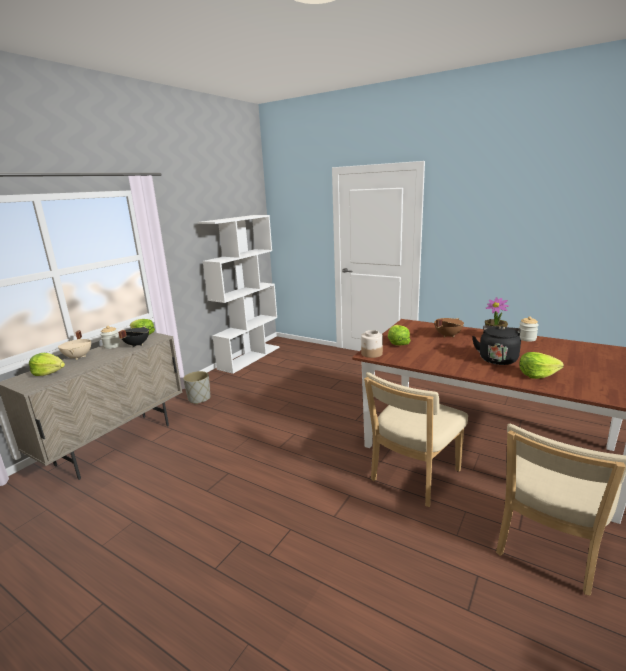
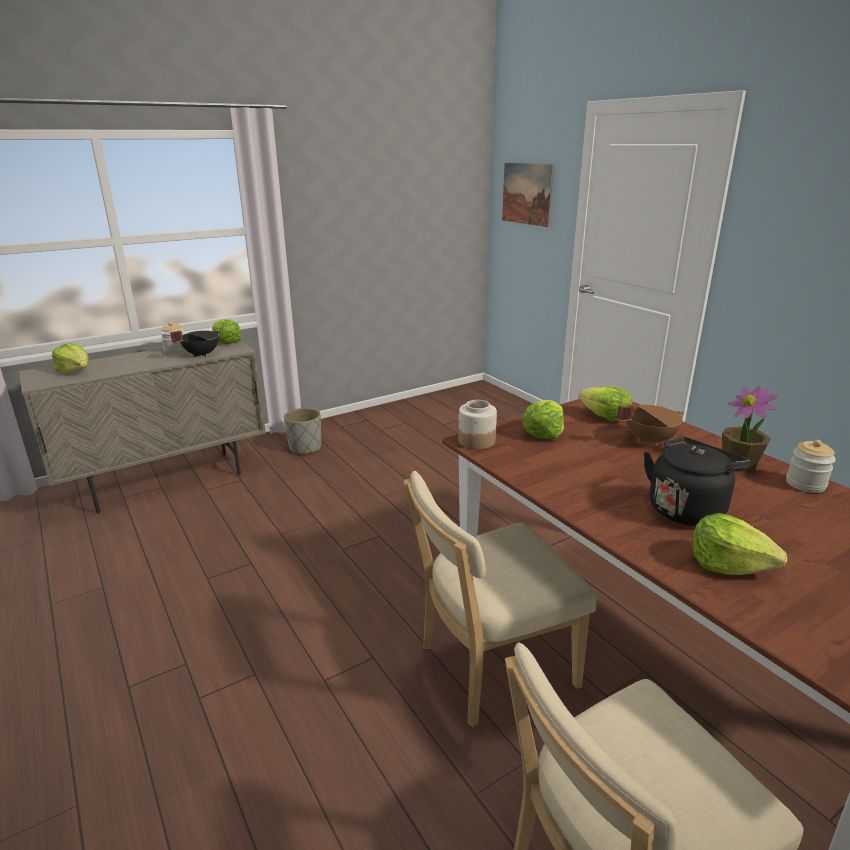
camera: 25 degrees right, 5 degrees up
(79, 357) = (126, 357): beige cooking pot -> none
(249, 357) = (418, 404): white bookcase -> none
(296, 220) = (527, 194): none -> picture
(416, 330) = (604, 417): none -> lettuce

